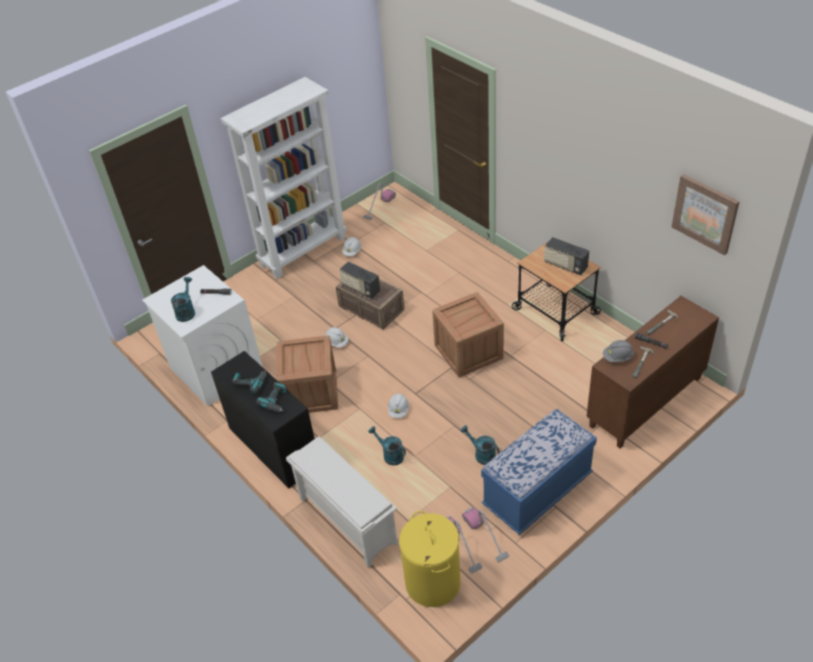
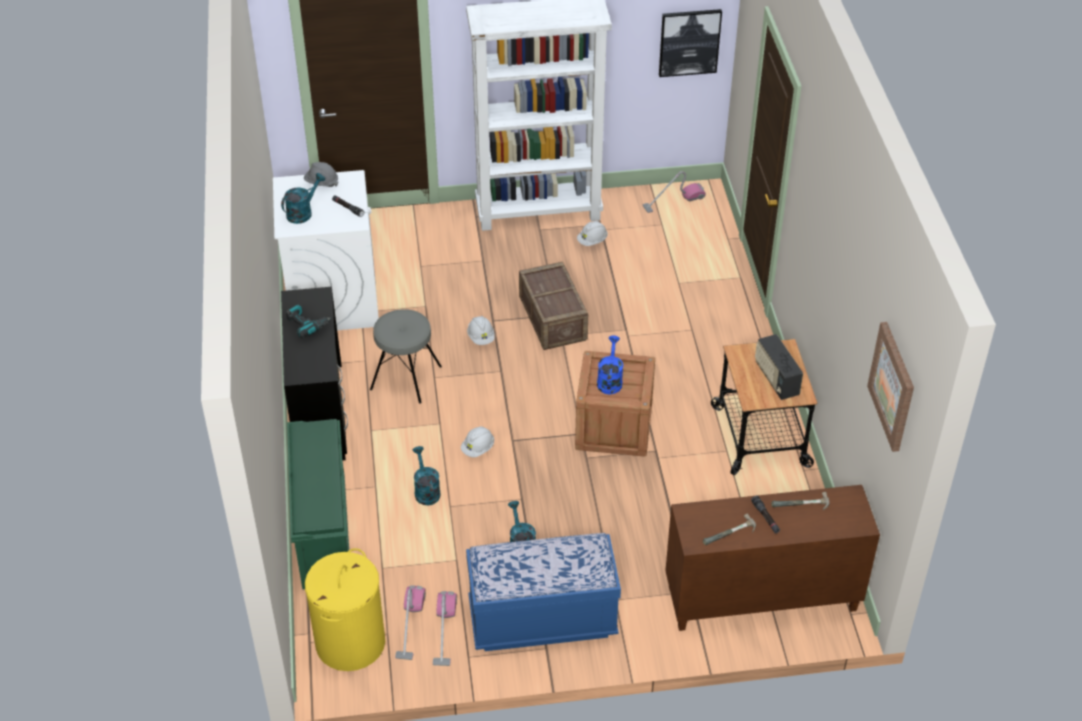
camera: 30 degrees right, 0 degrees up
(276, 401) = (314, 357): power drill -> none
(311, 392) = (405, 378): crate -> grey stool
(346, 520) = (323, 530): white shoe rack -> green shoe rack
(360, 92) = (689, 42): none -> picture
(360, 289) = (543, 287): radio -> none
(464, 319) = (609, 380): none -> blue watering can
(617, 357) = (709, 511): grey hard hat -> grey hard hat (321, 183)

